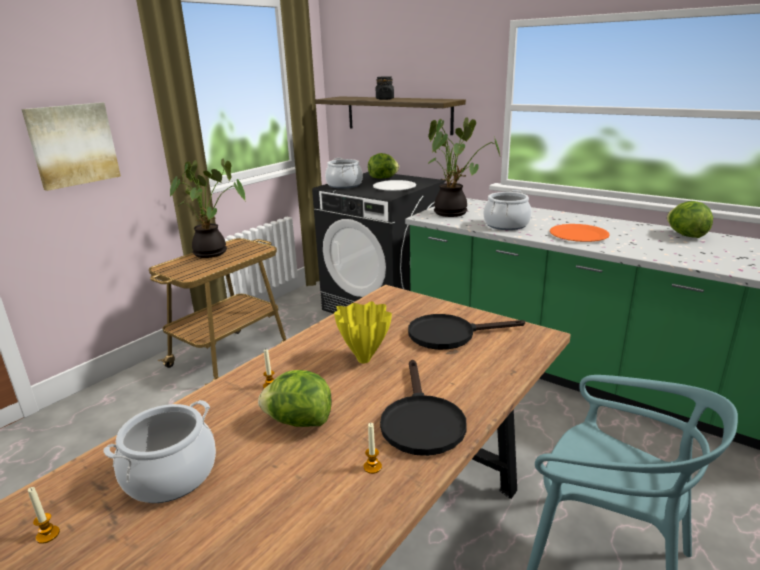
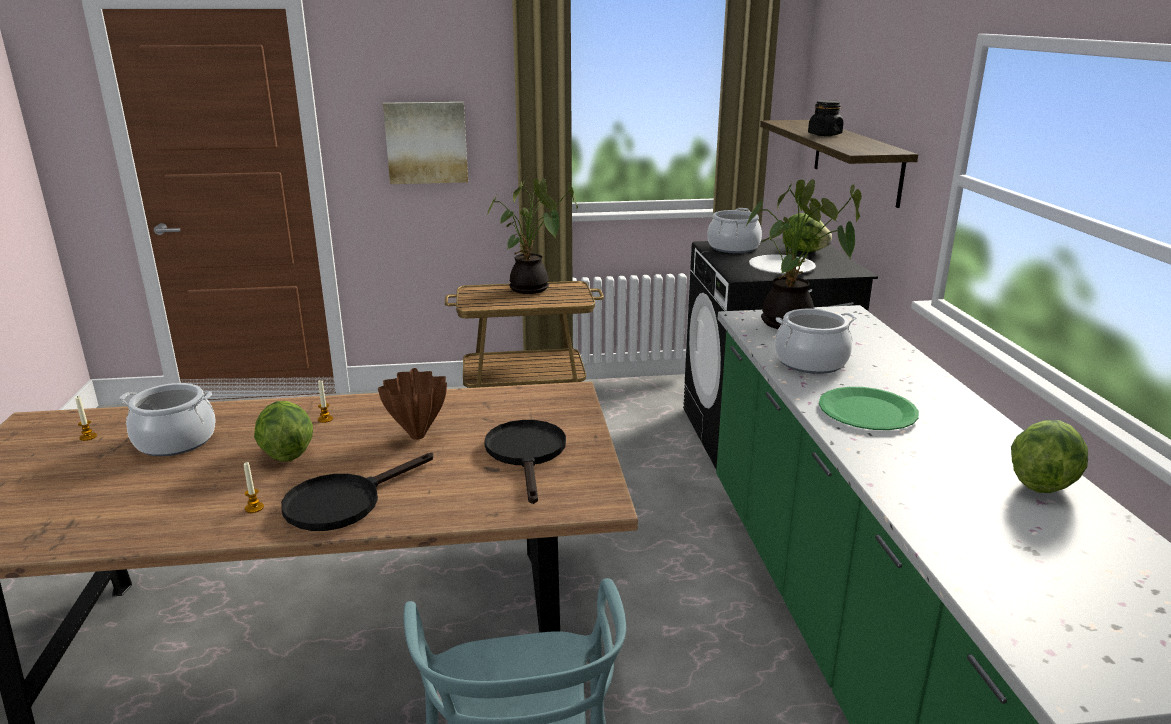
camera: 45 degrees right, 0 degrees up
(365, 360) = (417, 436): yellow vase -> brown vase
(450, 334) = (527, 454): black frying pan -> black frying pan turned 45 degrees clockwise
(578, 235) = (867, 411): orange plate -> green plate

